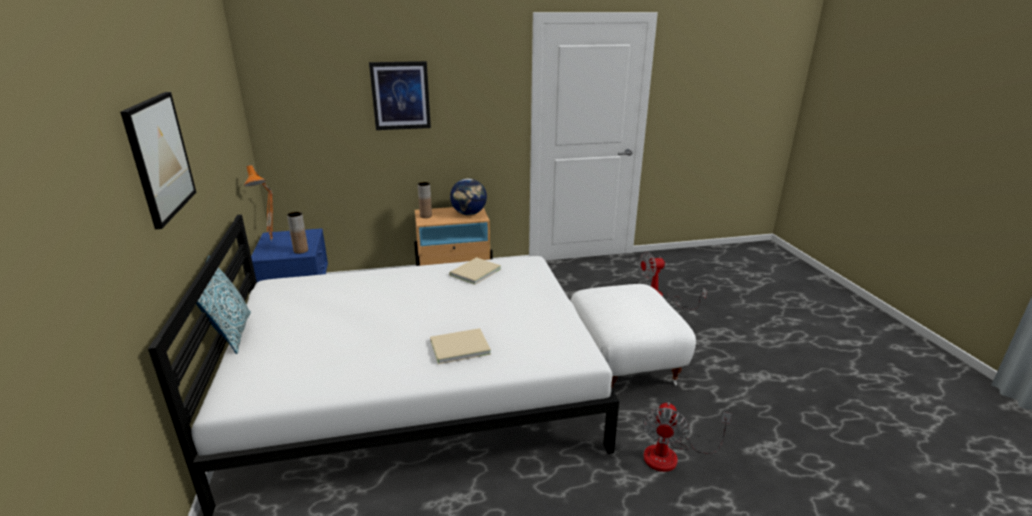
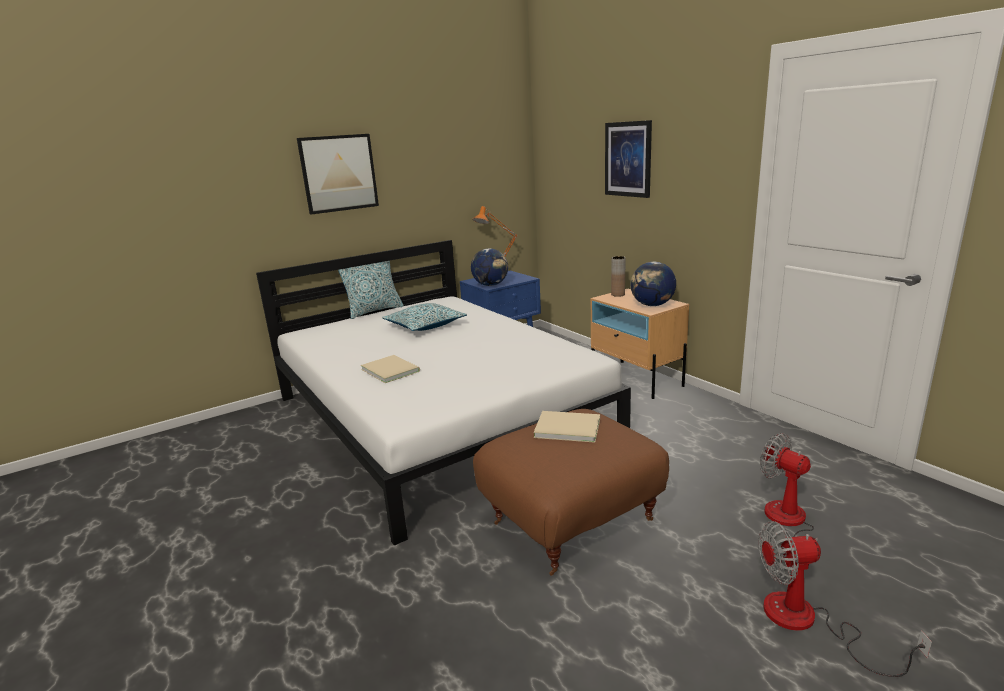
camera: 70 degrees right, 5 degrees down
(301, 251) = (490, 285): brown vase -> globe
(351, 310) = (425, 326): none -> pillow
(473, 272) = (533, 343): beige book -> beige book (566, 427)
(623, 362) = (571, 520): white ottoman -> brown ottoman
(671, 455) = (404, 591): fan -> fan (807, 622)

